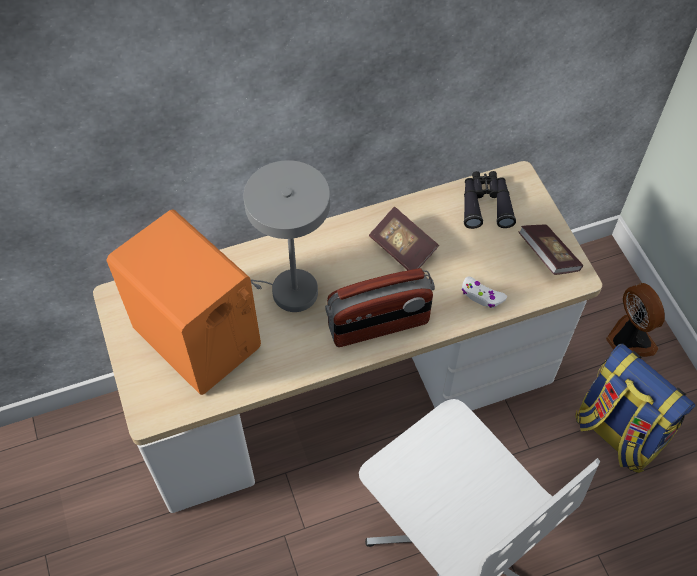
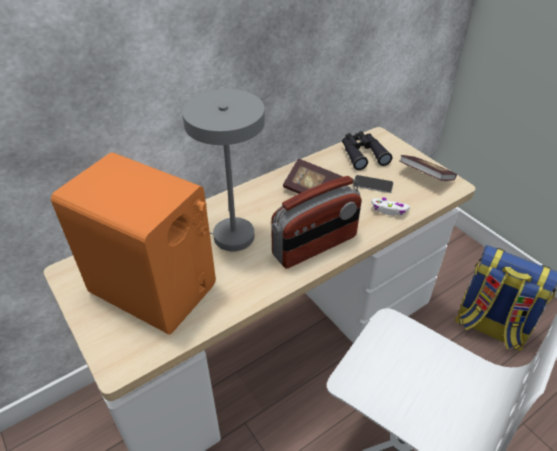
camera: 15 degrees left, 15 degrees down
(478, 254) = (373, 184): none -> phone
(628, 339) = (466, 263): fan -> none

